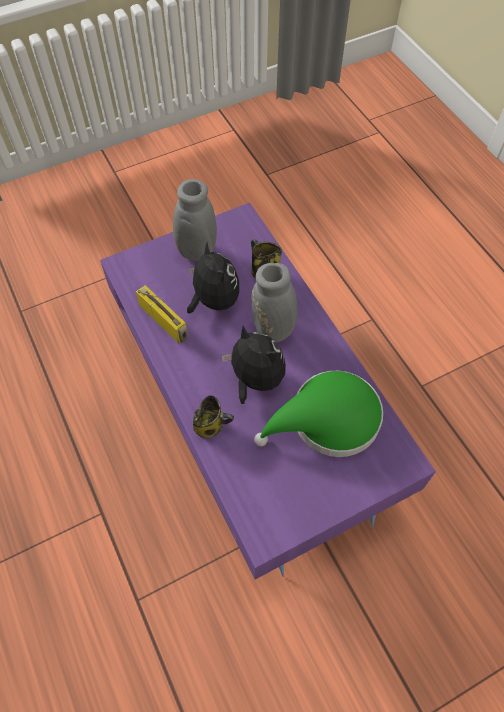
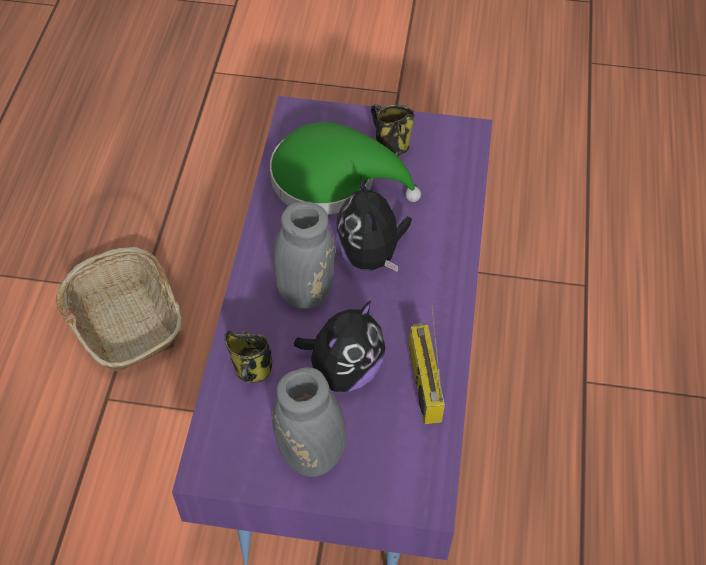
camera: 145 degrees left, 5 degrees down
(210, 425) = (451, 240): mug -> mug (389, 146)
(214, 300) = (344, 370): plush toy -> plush toy turned 150 degrees counterclockwise
(409, 364) = (126, 322): none -> basket

